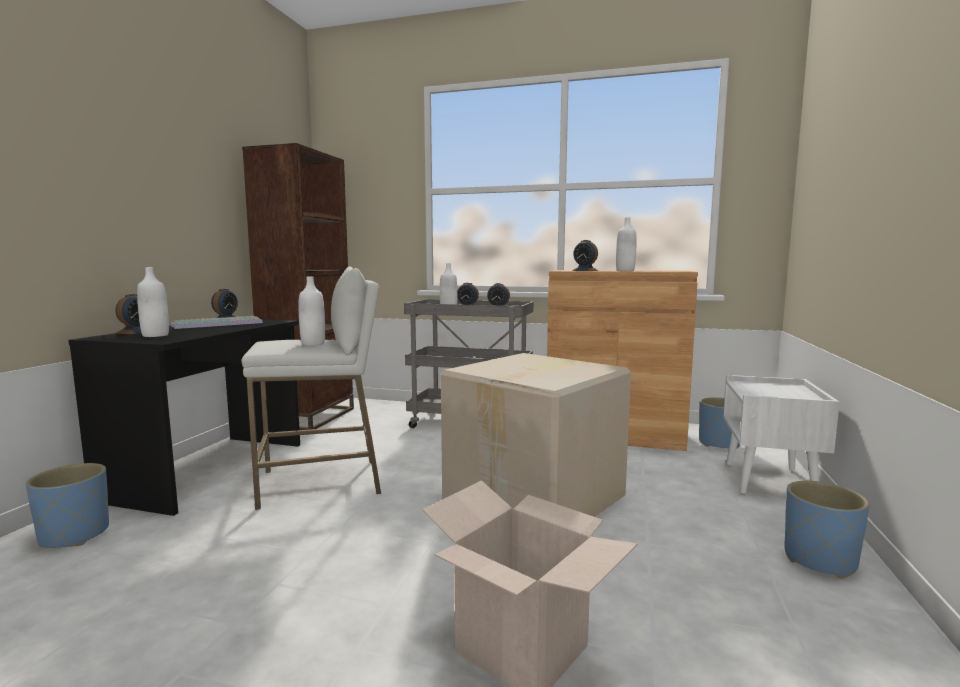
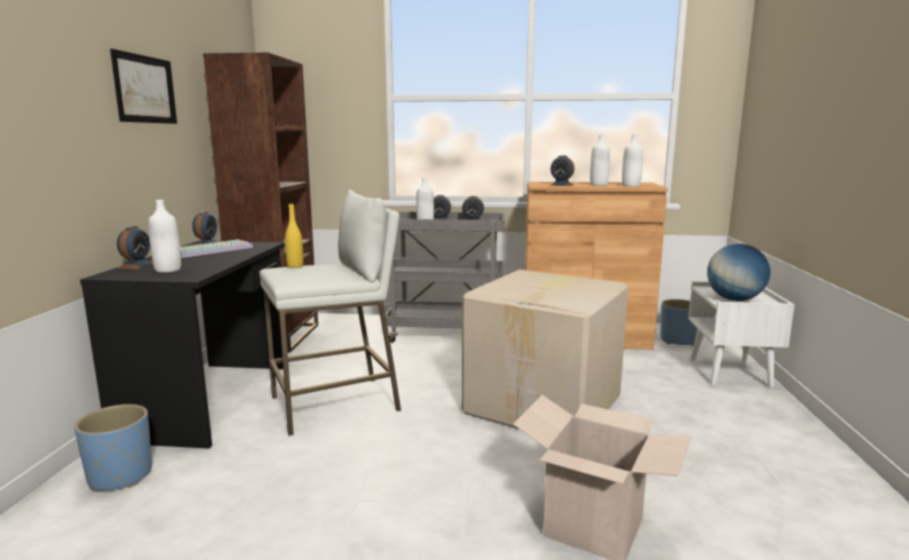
camera: 10 degrees left, 5 degrees up
(171, 173) = (145, 89): none -> picture
(286, 339) = (295, 266): none -> yellow bottle
(313, 343) = (331, 271): white bottle -> white bottle (631, 185)
(769, 394) = (734, 299): none -> globe
(820, 560) = (788, 436): blue planter -> none

